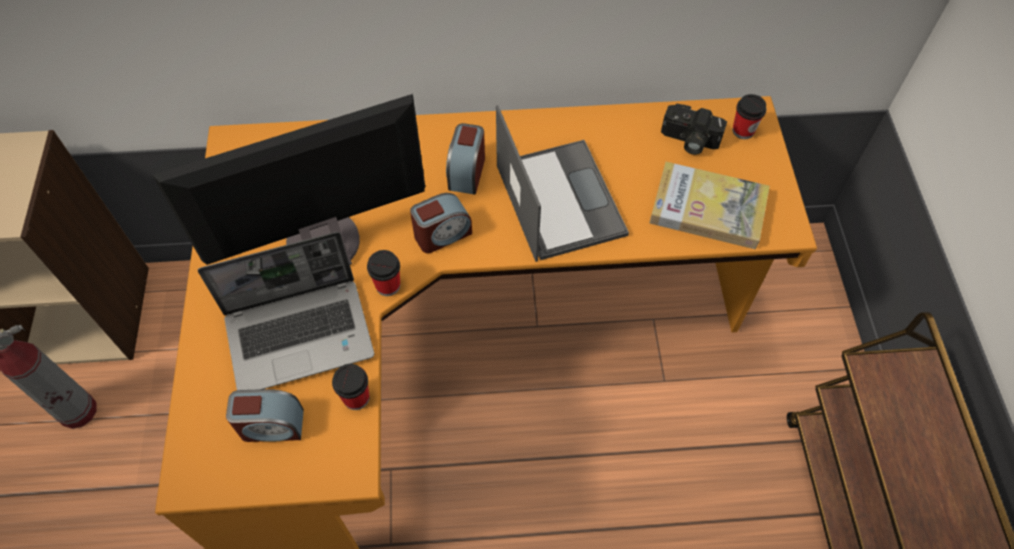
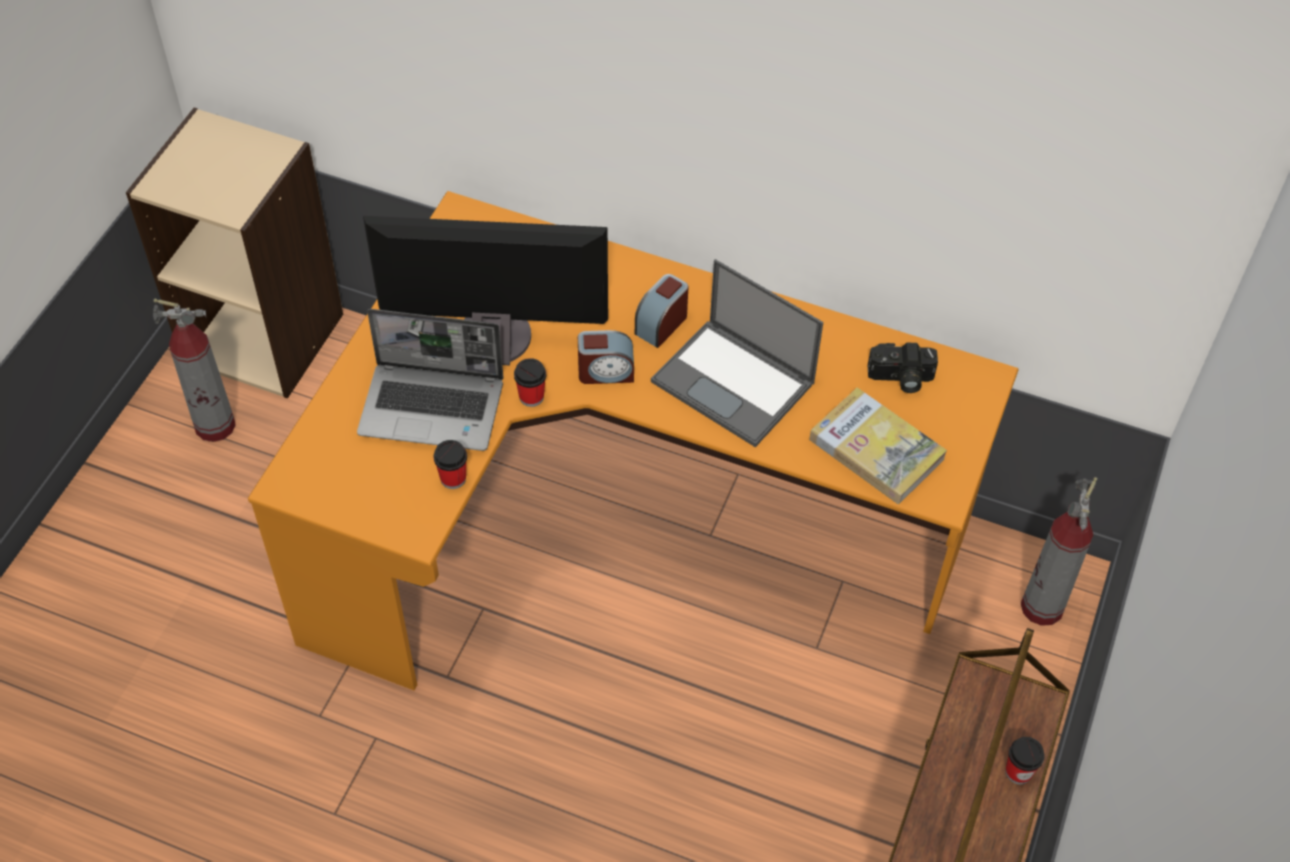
camera: 25 degrees right, 5 degrees down
(271, 425) = (371, 471): alarm clock -> none
(558, 199) = (735, 383): laptop -> laptop turned 120 degrees clockwise
(689, 140) = (900, 378): camera -> camera turned 45 degrees counterclockwise
(743, 131) = (963, 390): cup -> cup (1018, 772)
(800, 276) = (1042, 607): none -> fire extinguisher

